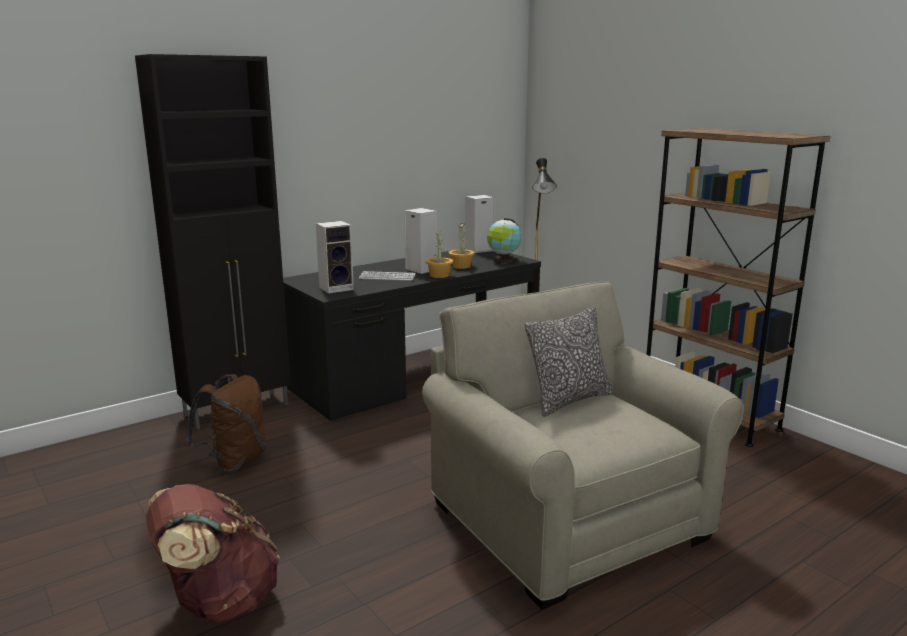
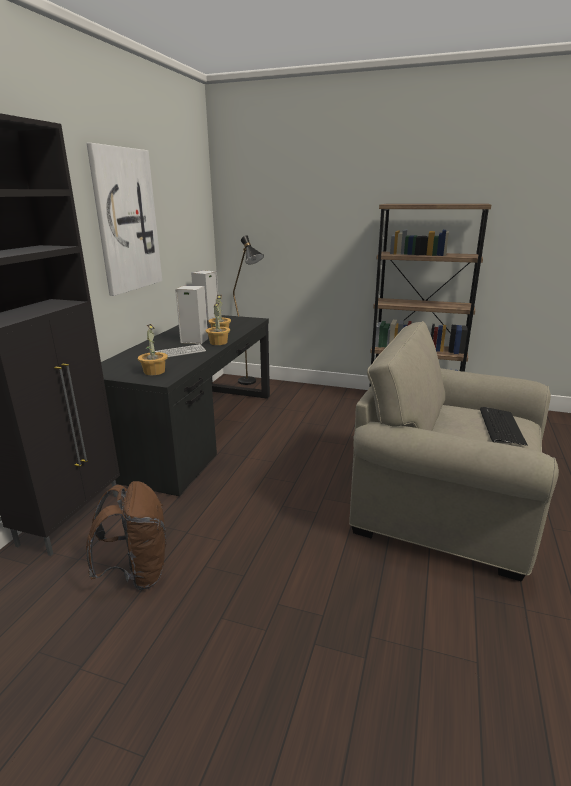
camera: 35 degrees left, 5 degrees up
(219, 601) = (312, 728): brown backpack -> none
(337, 288) = (154, 371): speaker -> potted plant
(374, 136) = (126, 221): none -> picture
(504, 260) = (242, 322): globe -> none
(569, 400) = (444, 417): pillow -> none
(613, 425) = (501, 427): none -> keyboard

